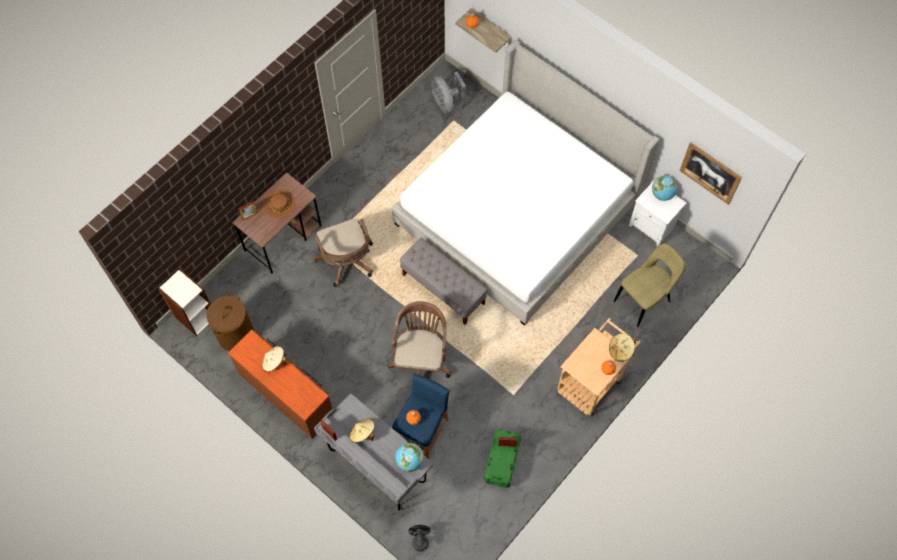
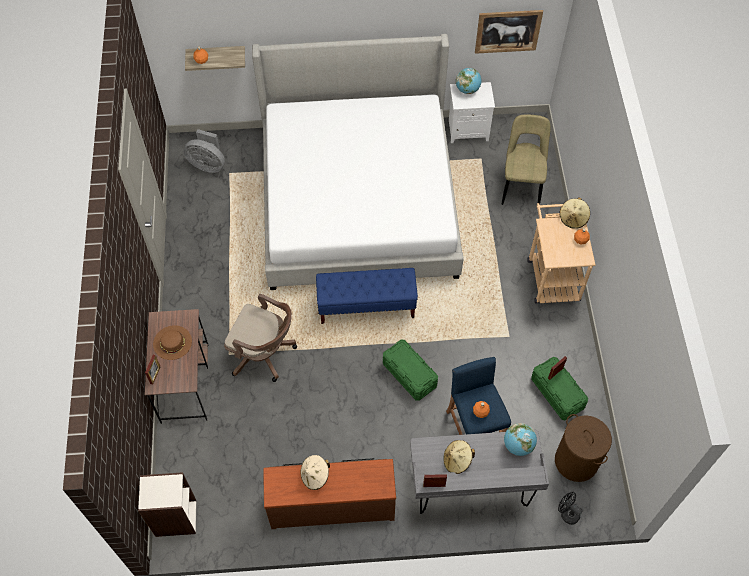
camera: 45 degrees left, 5 degrees down
(236, 335) = (231, 499): brown laundry basket -> brown laundry basket (576, 461)
(421, 359) = (409, 374): brown office chair -> green storage box
(443, 289) = (367, 306): grey bench -> blue bench

